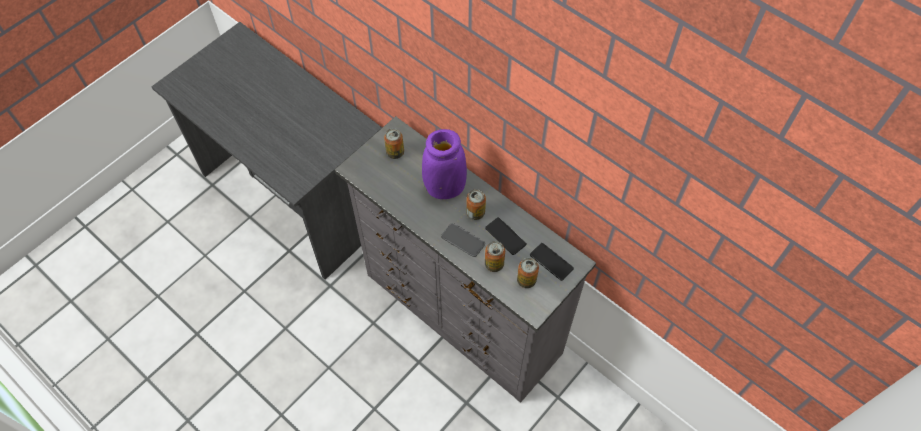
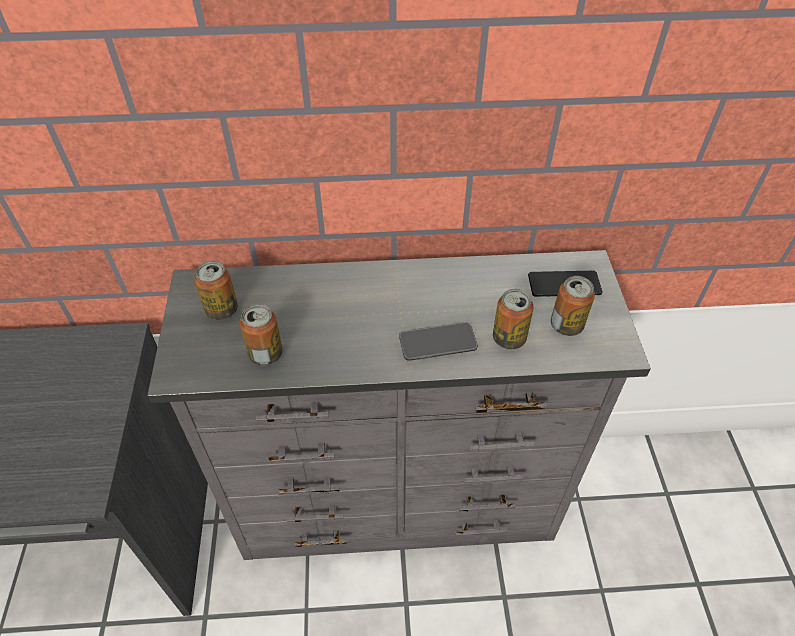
camera: 45 degrees left, 10 degrees down
(444, 188) = (340, 302): purple vase -> none
(475, 213) = (413, 300): can -> can (266, 354)
(505, 236) = (480, 298): phone -> none

